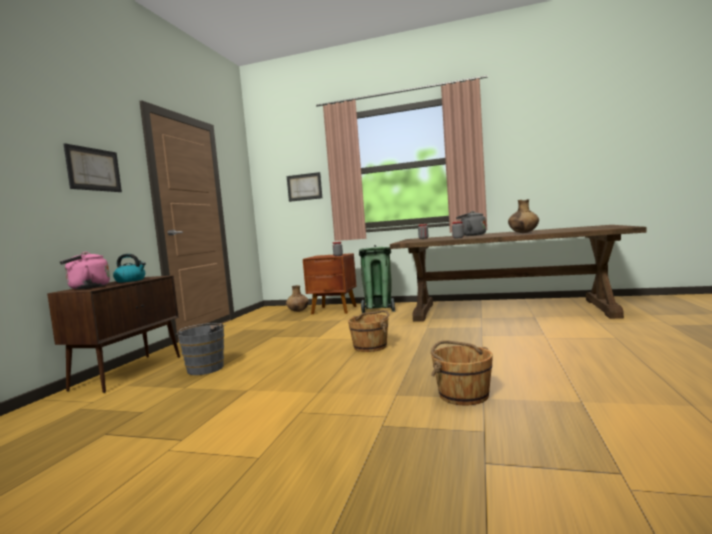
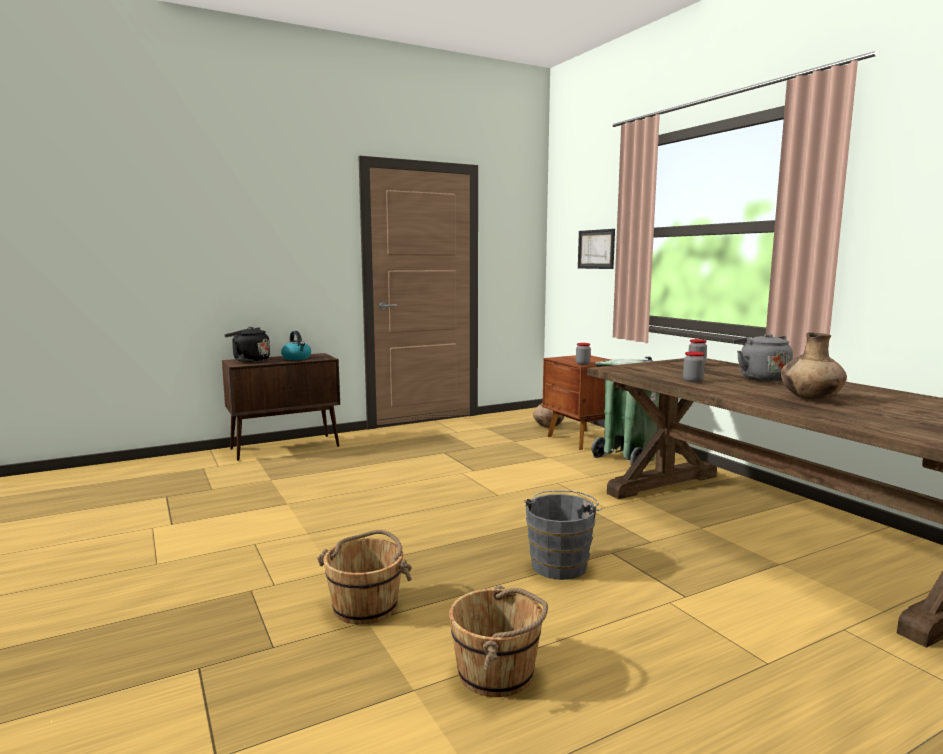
camera: 45 degrees right, 5 degrees up
(86, 288) = (249, 360): pink kettle -> black kettle
(93, 169) = (287, 241): picture -> none
(205, 368) = (323, 466): grey bucket -> grey bucket (560, 564)
(371, 347) = (470, 507): brown bucket -> brown bucket (497, 673)

